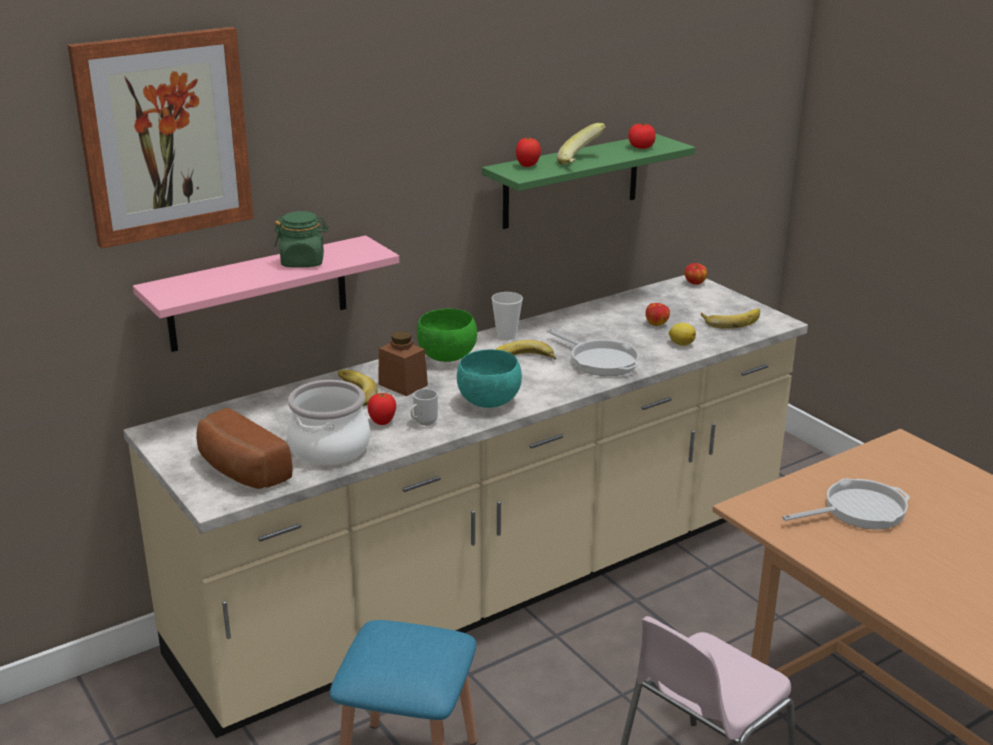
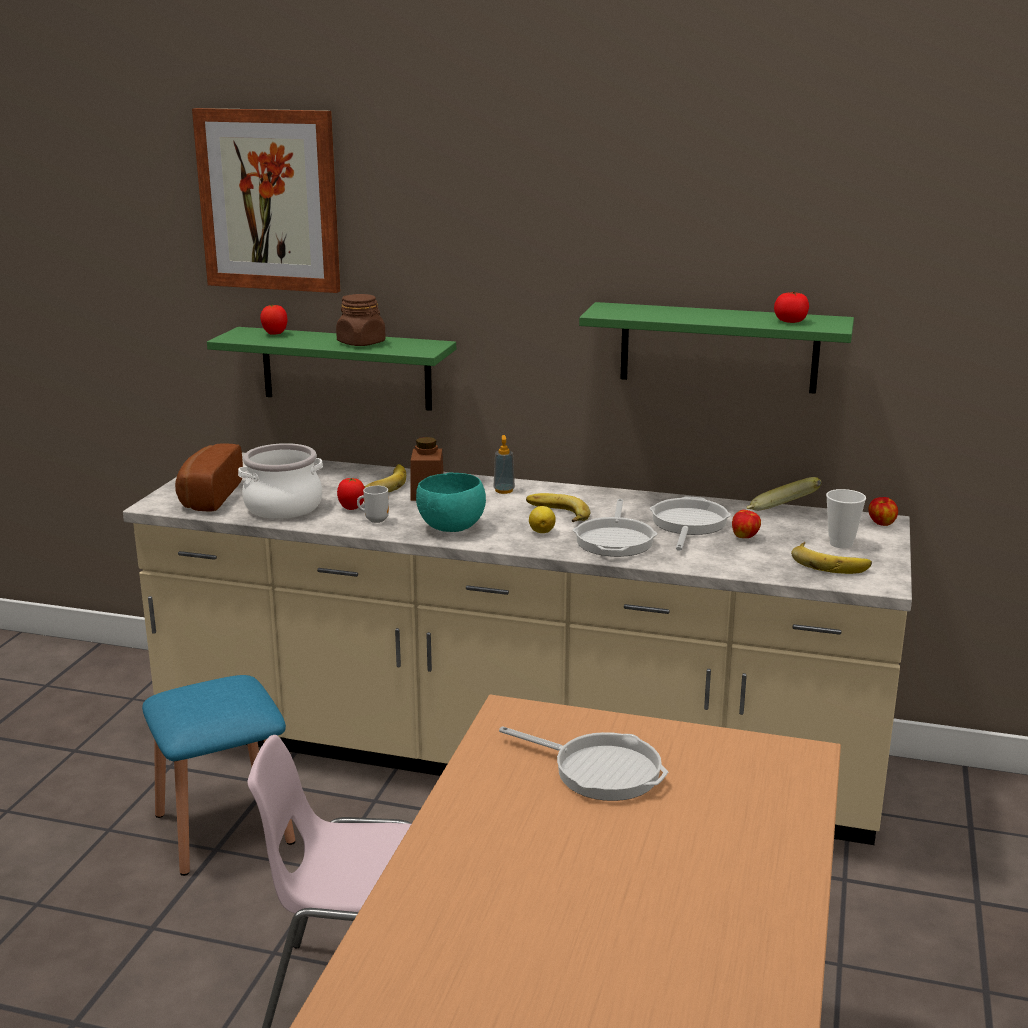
camera: 50 degrees right, 5 degrees down
(258, 294) = (346, 368): pink shelf -> green shelf
(303, 262) = (361, 343): green jar -> brown jar
(447, 358) = (504, 490): green bowl -> soap dispenser
(506, 336) = (588, 495): cup -> cup (841, 544)
(527, 166) = (631, 309): tomato -> tomato (275, 334)
(582, 162) = (689, 317): banana -> banana (780, 514)
(610, 330) = (688, 524): none -> frying pan
(681, 344) = (723, 558): lemon -> lemon (542, 531)

